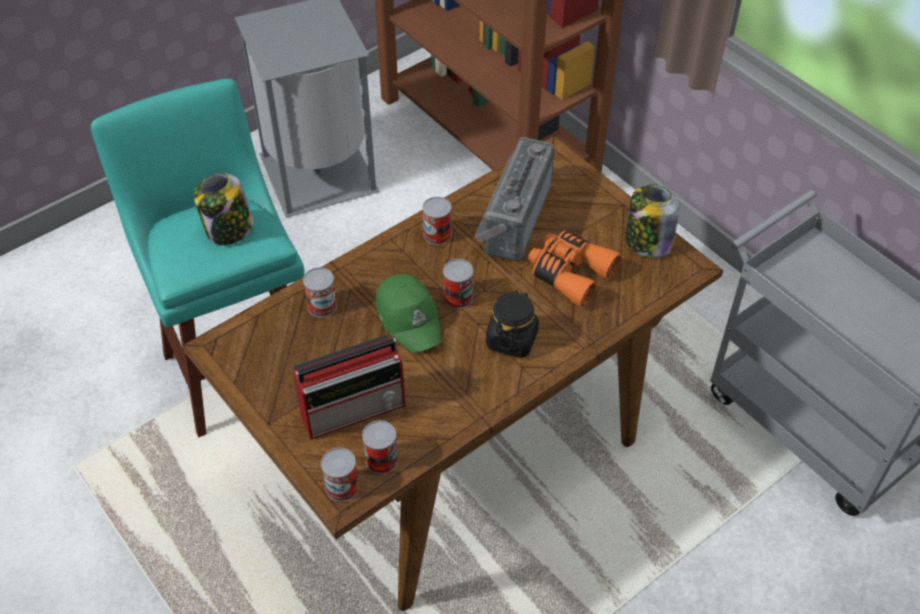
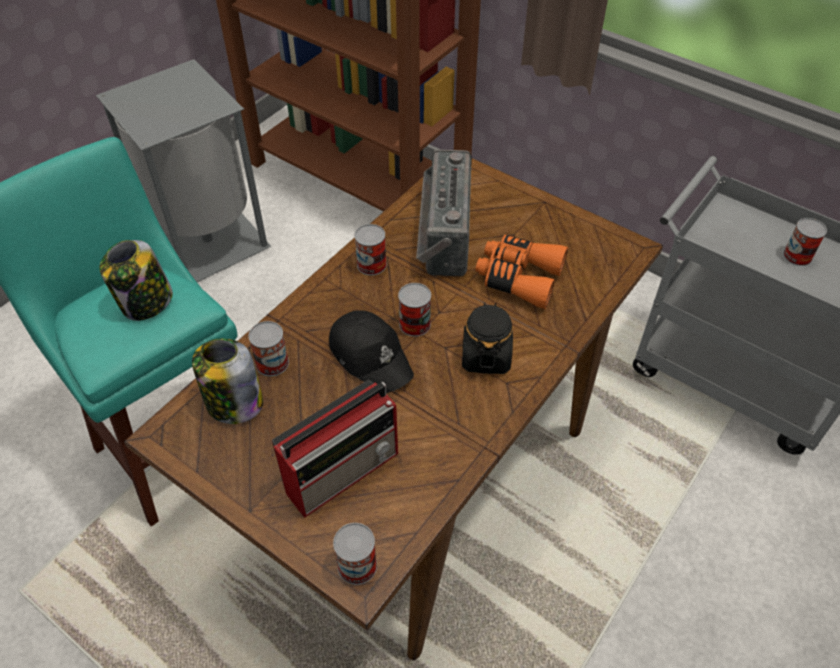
camera: 15 degrees left, 0 degrees up
(381, 459) = (392, 522): can -> can (797, 256)
(409, 317) = (371, 356): green cap -> black cap
(647, 242) = (582, 232): jar -> jar (233, 403)

